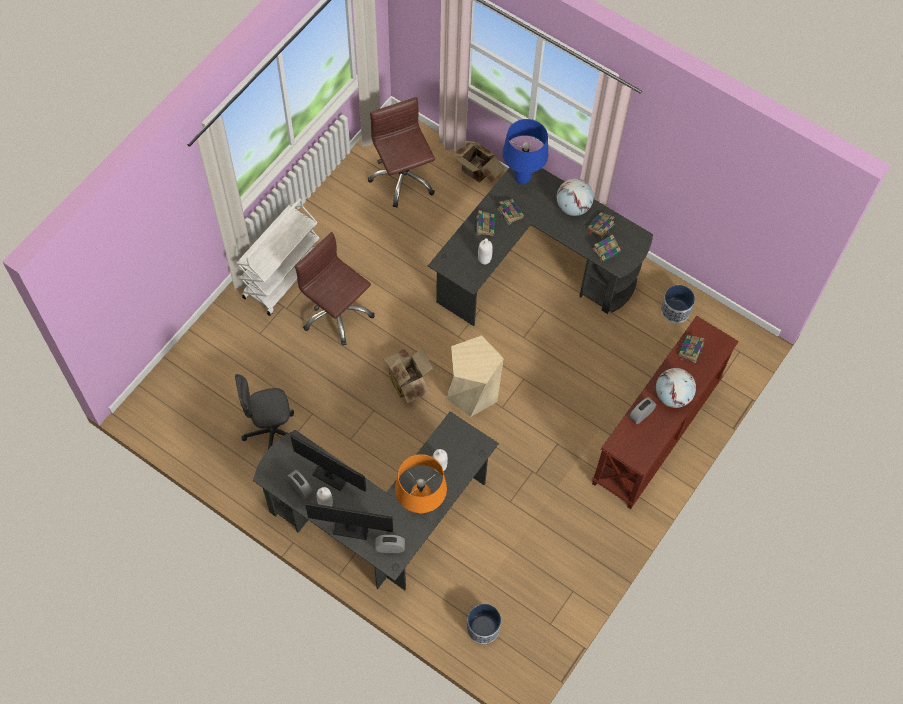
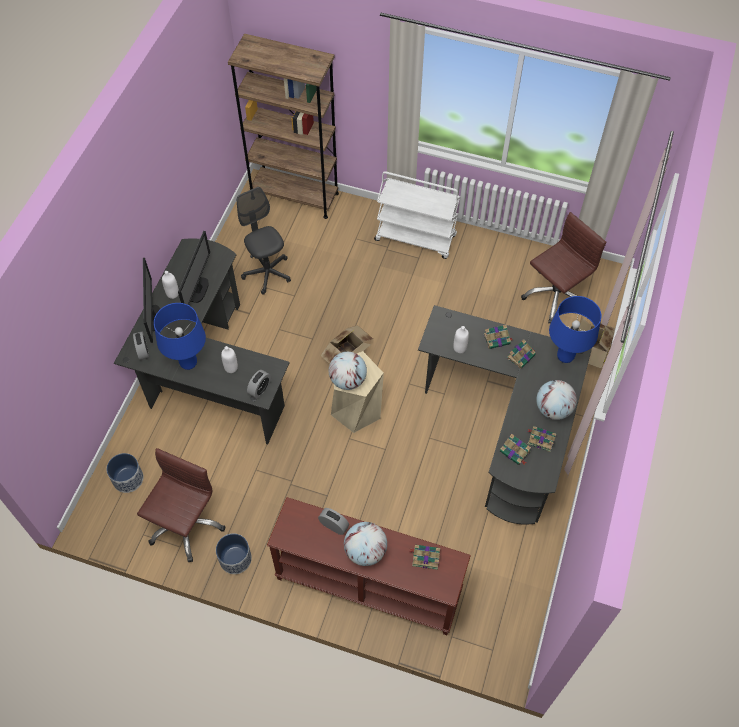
camera: 75 degrees right, 5 degrees down
(173, 378) = (294, 195): none -> brown bookcase
(300, 488) = (182, 272): alarm clock -> alarm clock (260, 389)
(336, 313) = (396, 285): brown office chair -> brown office chair (186, 525)
(420, 506) = (188, 363): orange table lamp -> blue table lamp
(480, 368) = (347, 380): none -> globe
(675, 310) = (515, 572): planter -> planter (235, 559)

